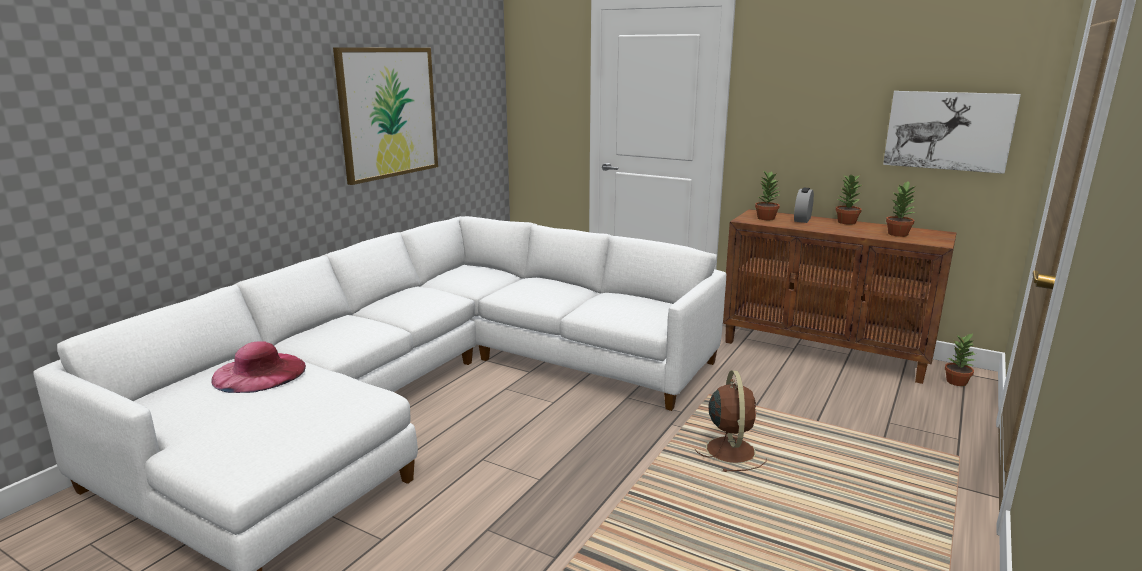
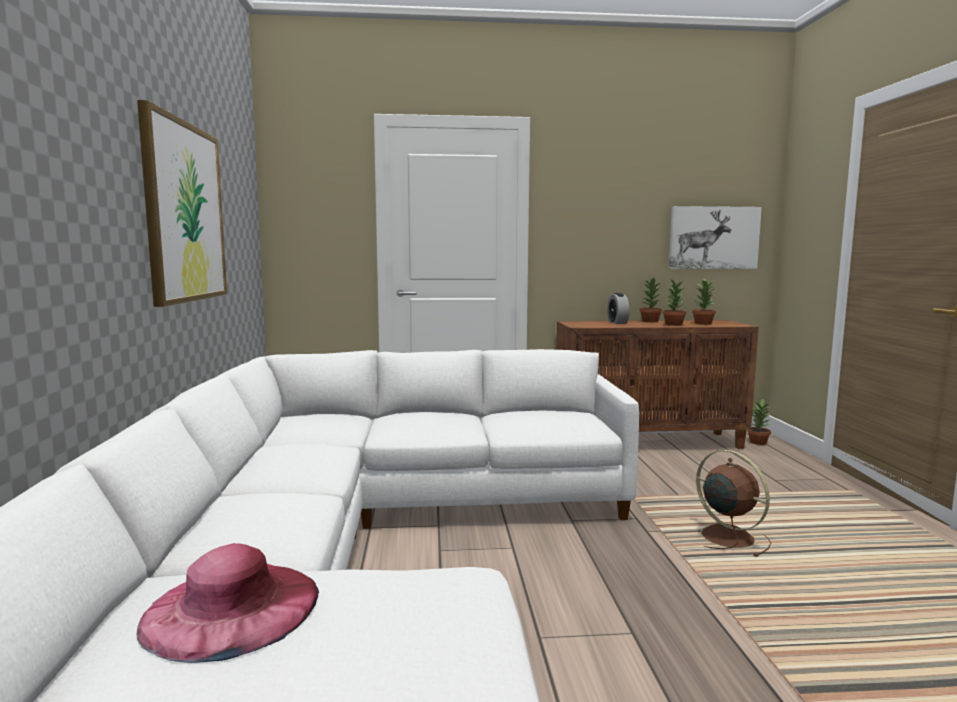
camera: 35 degrees left, 10 degrees down
(765, 218) = (589, 324): potted plant -> potted plant (673, 324)

